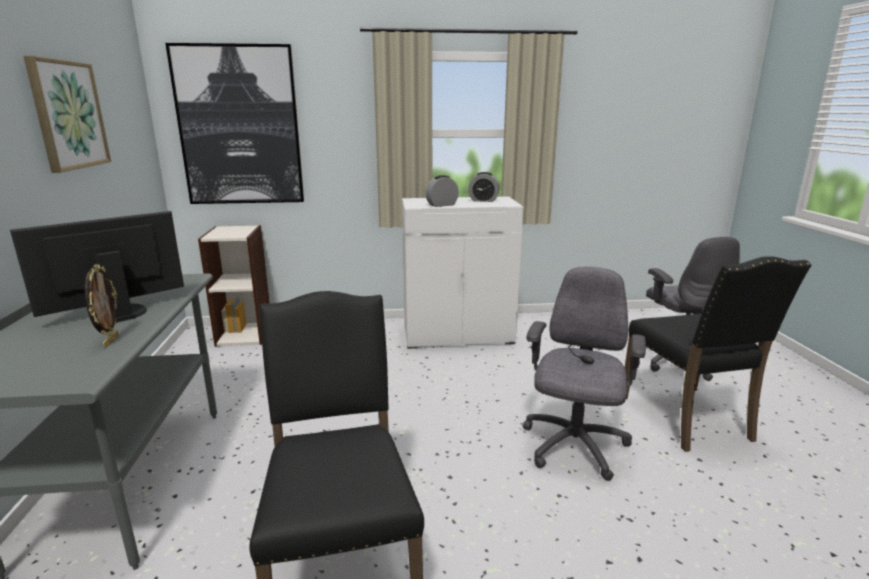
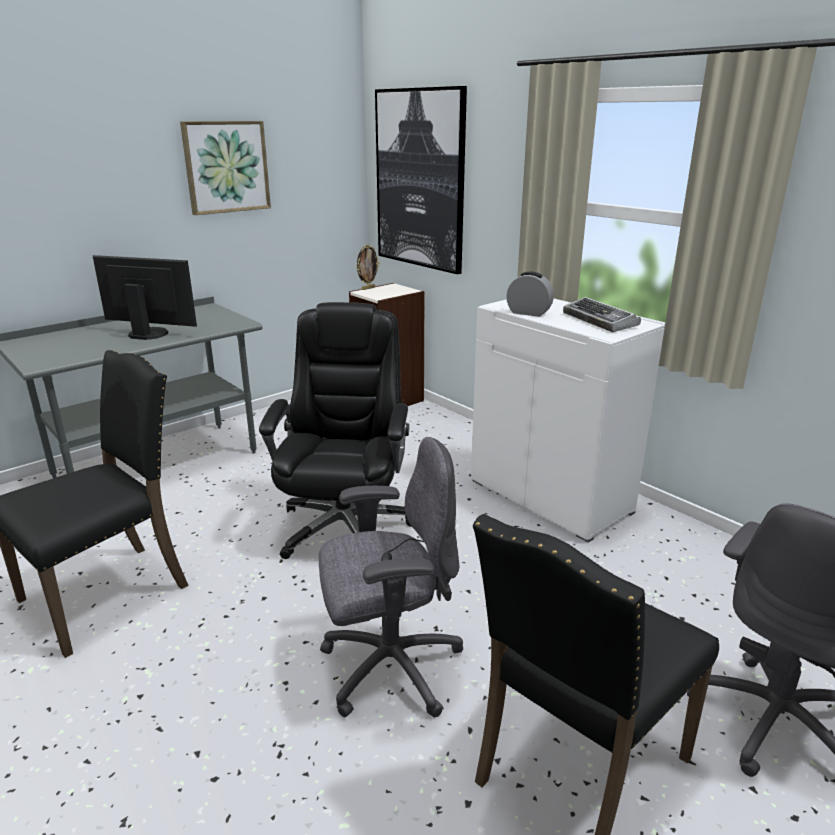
camera: 55 degrees right, 5 degrees up
(110, 341) = (100, 349): picture frame -> picture frame (368, 288)
(398, 411) = (345, 526): none -> black office chair
(483, 200) = (600, 321): alarm clock -> keyboard

